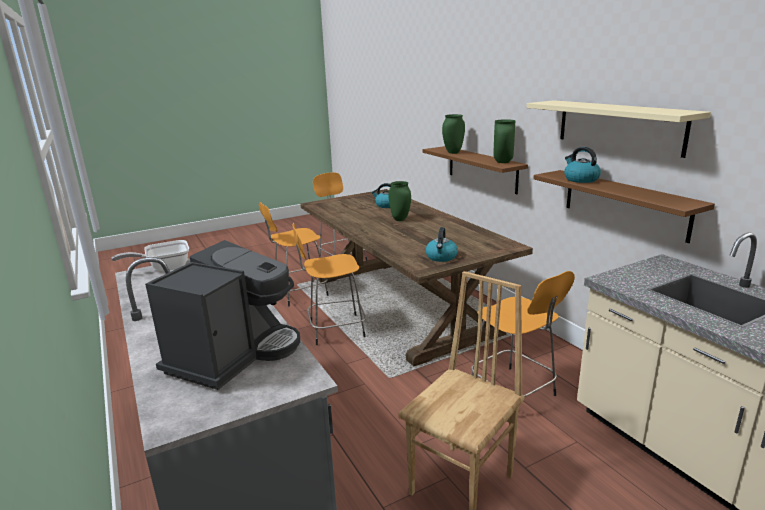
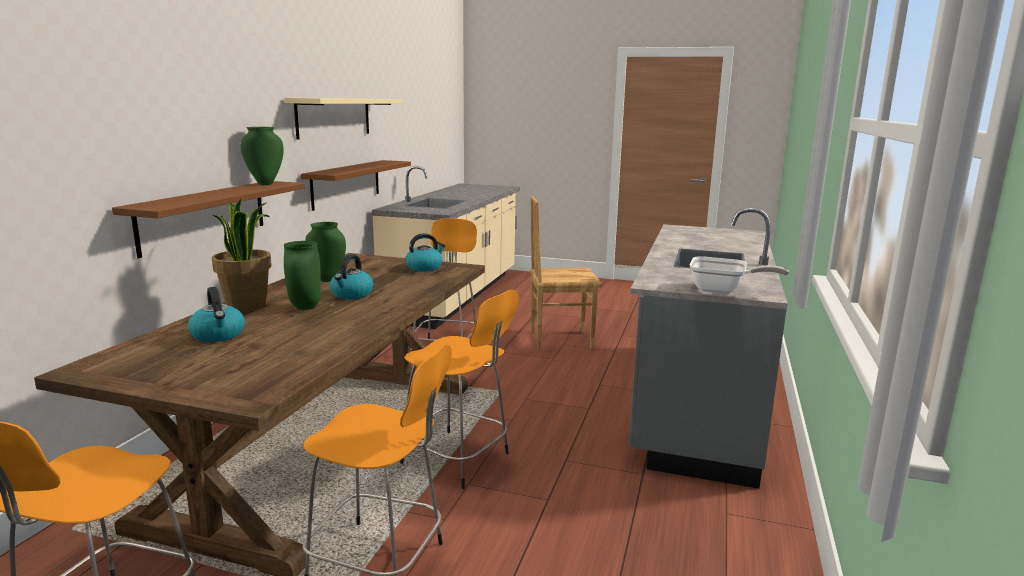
camera: 135 degrees left, 5 degrees down
(234, 354) = (703, 238): coffee machine -> none
(423, 212) = (247, 305): none -> potted plant
(453, 152) = (197, 198): green vase -> green vase (327, 280)
(580, 179) = (343, 169): kettle -> kettle (351, 294)

